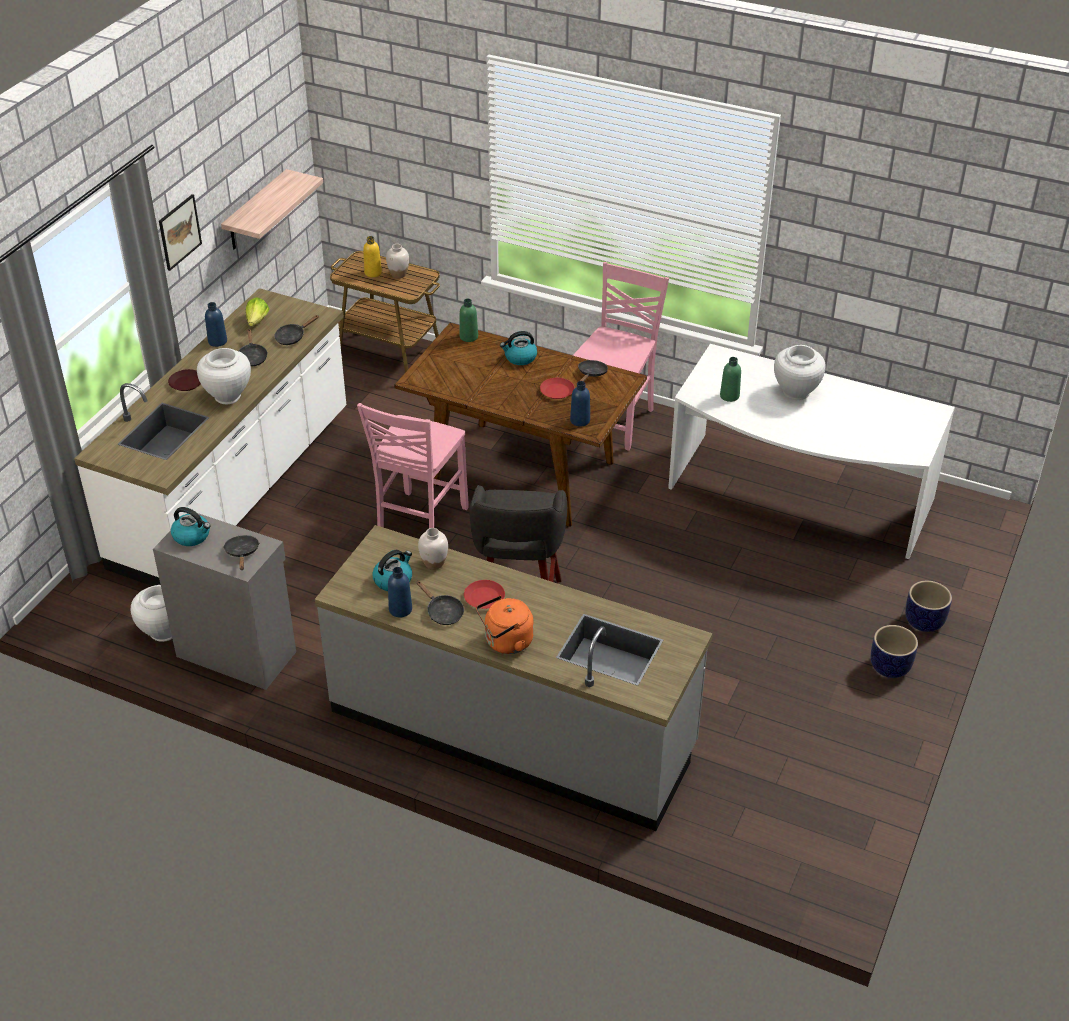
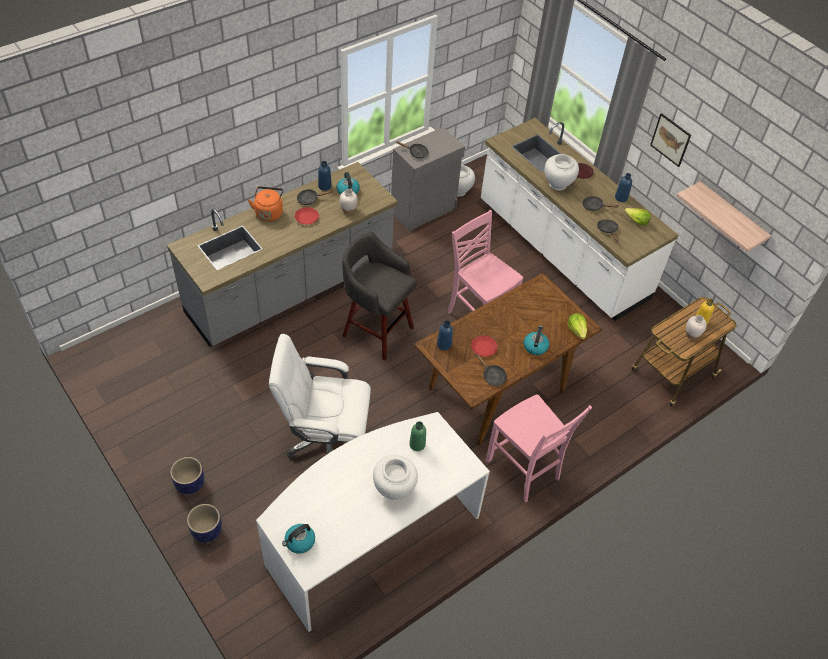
camera: 115 degrees right, 10 degrees up
(192, 536) = (442, 141): kettle -> kettle (299, 542)
(468, 337) = (577, 330): green bottle -> lettuce
(721, 581) = (325, 439): none -> white office chair

